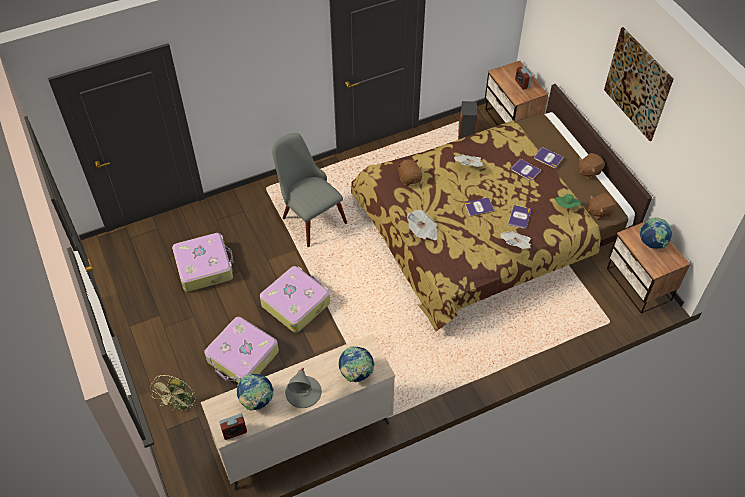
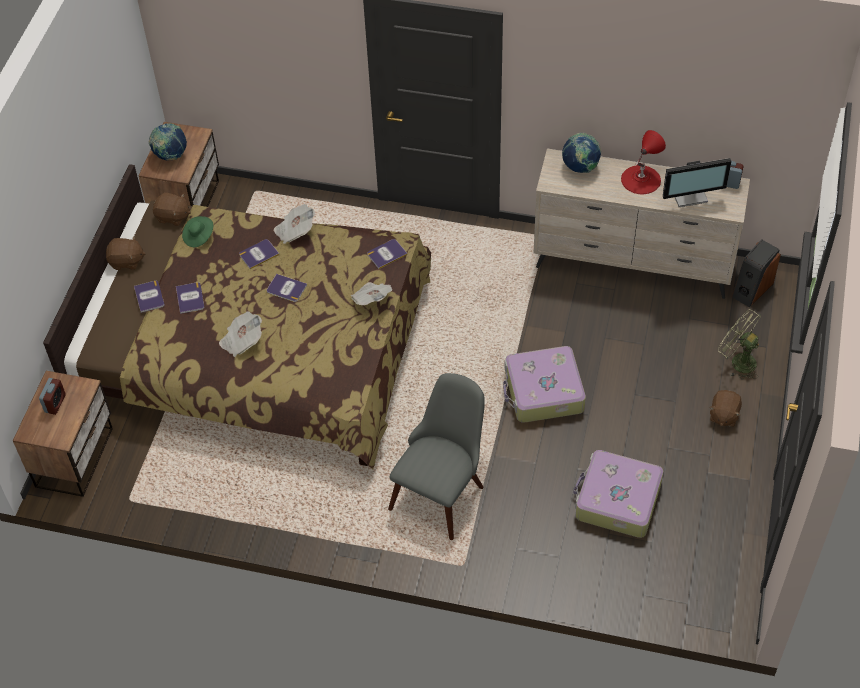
camera: 140 degrees left, 0 degrees up
(181, 405) = (738, 361): green fan -> green fan turned 105 degrees counterclockwise
(242, 357) = (642, 370): suitcase -> none
(256, 401) = (689, 195): globe -> monitor
(303, 392) = (640, 179): grey table lamp -> red table lamp
(309, 216) = (442, 489): grey chair -> grey chair turned 150 degrees counterclockwise
(409, 178) = (322, 368): brown plush toy -> brown plush toy (723, 415)
(444, 265) = (386, 254): none -> book
(466, 130) = (141, 481): speaker -> speaker (752, 289)
(638, 84) = (70, 137): picture -> none

